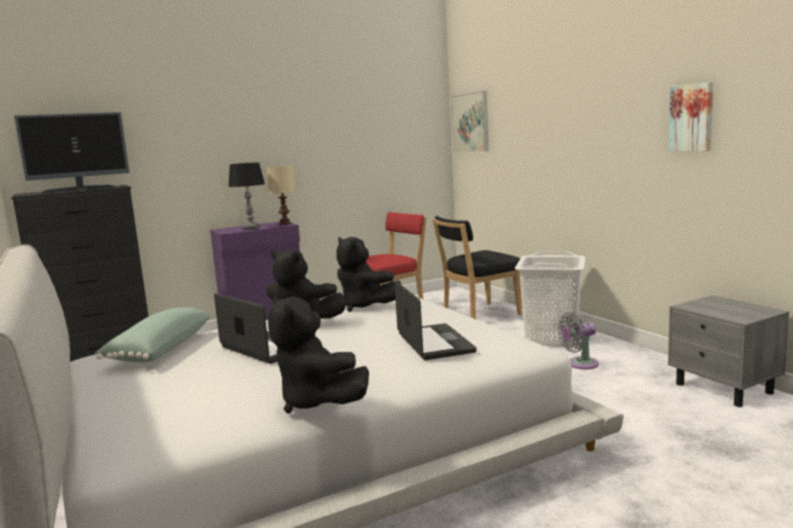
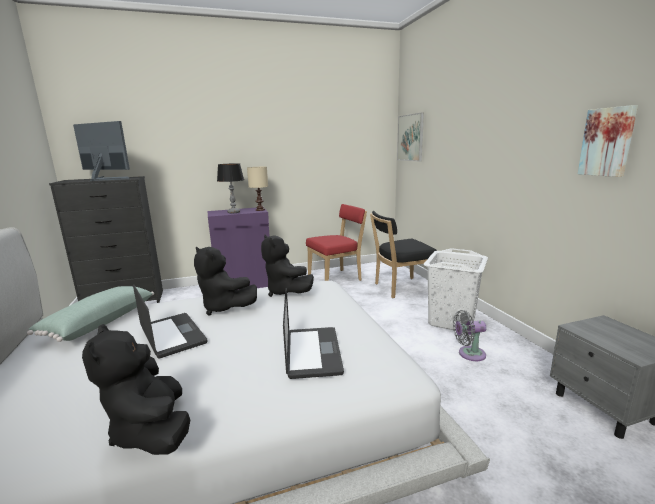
camera: 10 degrees right, 5 degrees up
(81, 189) = (105, 179): monitor -> monitor turned 135 degrees counterclockwise

